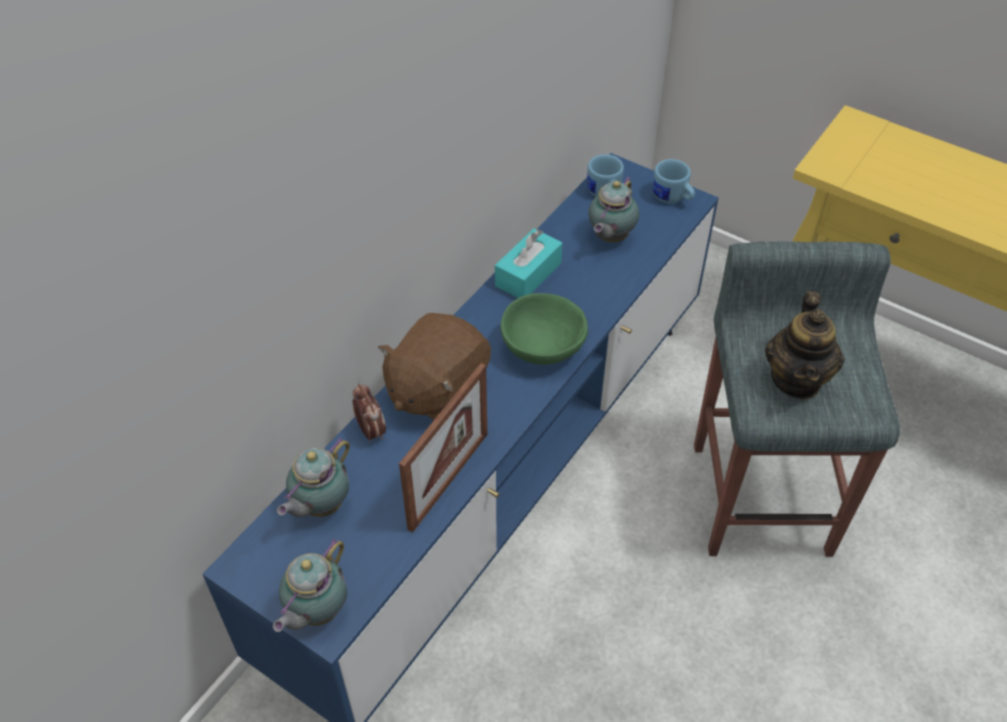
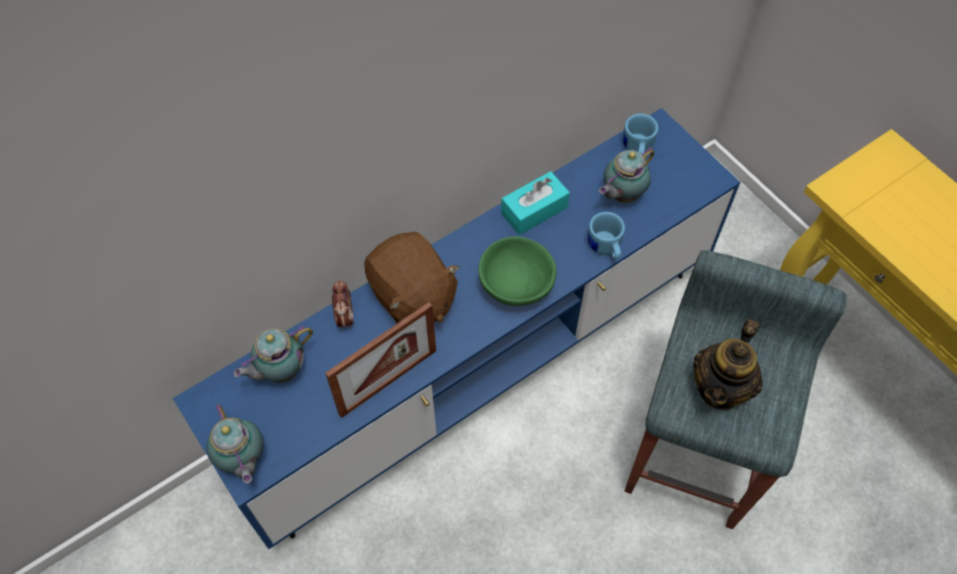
camera: 20 degrees right, 10 degrees up
(316, 612) = (242, 460): teapot -> teapot turned 75 degrees counterclockwise
(437, 390) = (412, 297): brown plush toy -> brown plush toy turned 90 degrees counterclockwise
(672, 198) = (696, 171): blue mug -> blue mug (605, 248)

